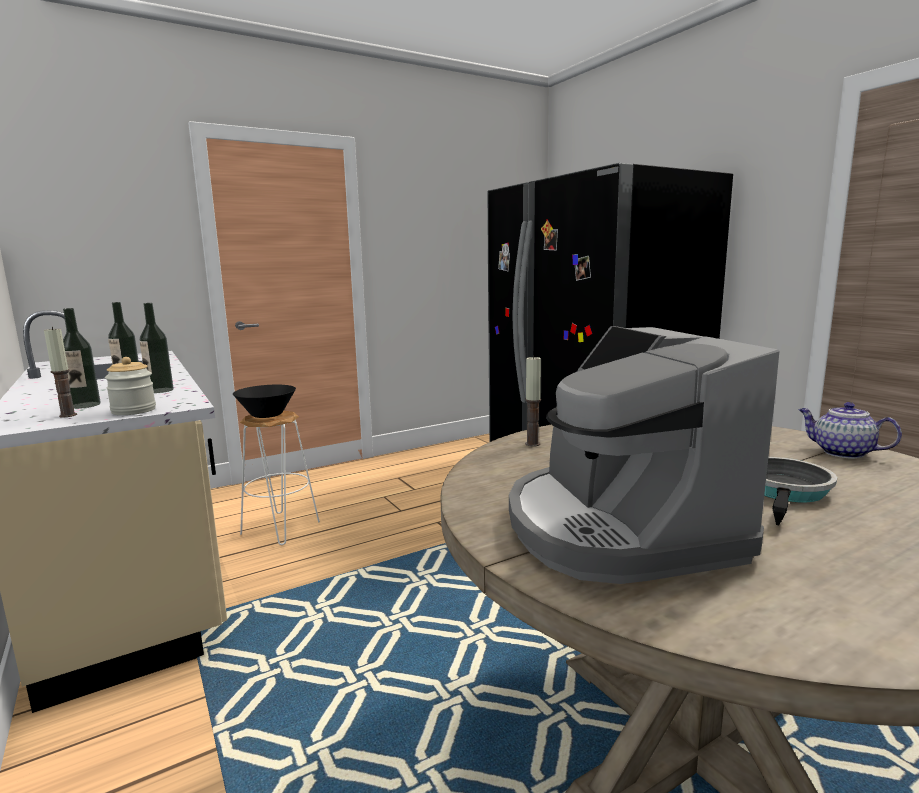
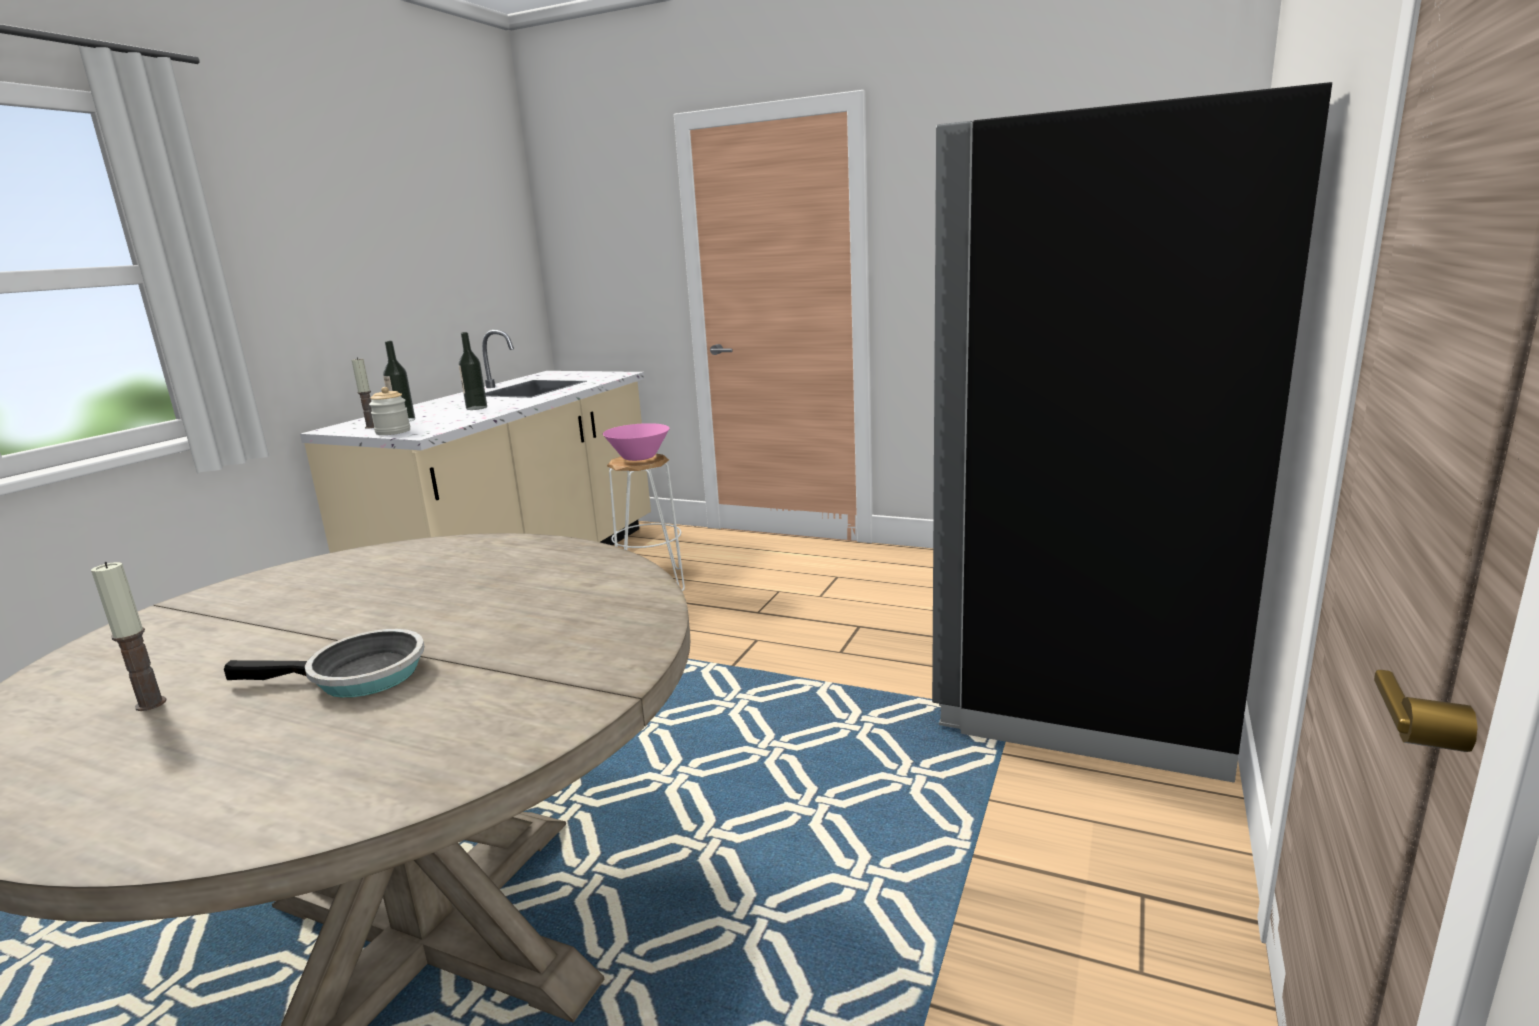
camera: 55 degrees right, 5 degrees up
(160, 390) = (467, 416): bottle -> none
(267, 415) = (638, 457): black bowl -> pink bowl
(532, 444) = (480, 548): candle -> candle (150, 704)
(617, 528) = (233, 625): coffee machine -> none
(841, 452) = (558, 692): teapot -> none

